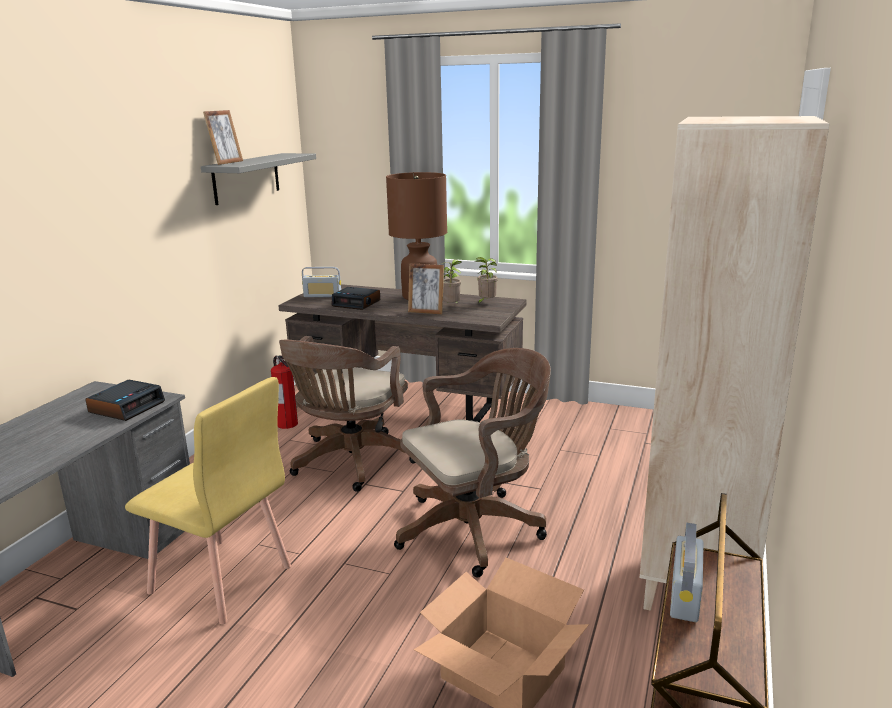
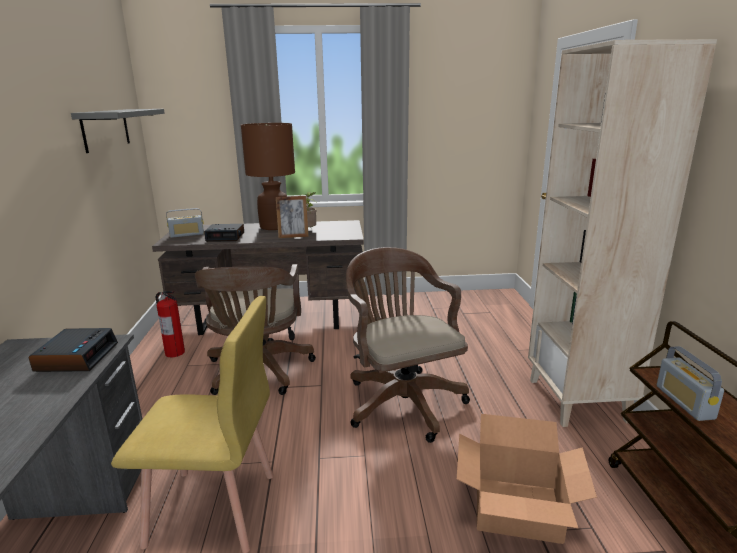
camera: 25 degrees left, 0 degrees up
(226, 163) = (93, 111): picture frame -> none
(476, 528) = (401, 400): brown office chair -> brown office chair turned 60 degrees counterclockwise
(486, 303) = (332, 225): potted plant -> none

